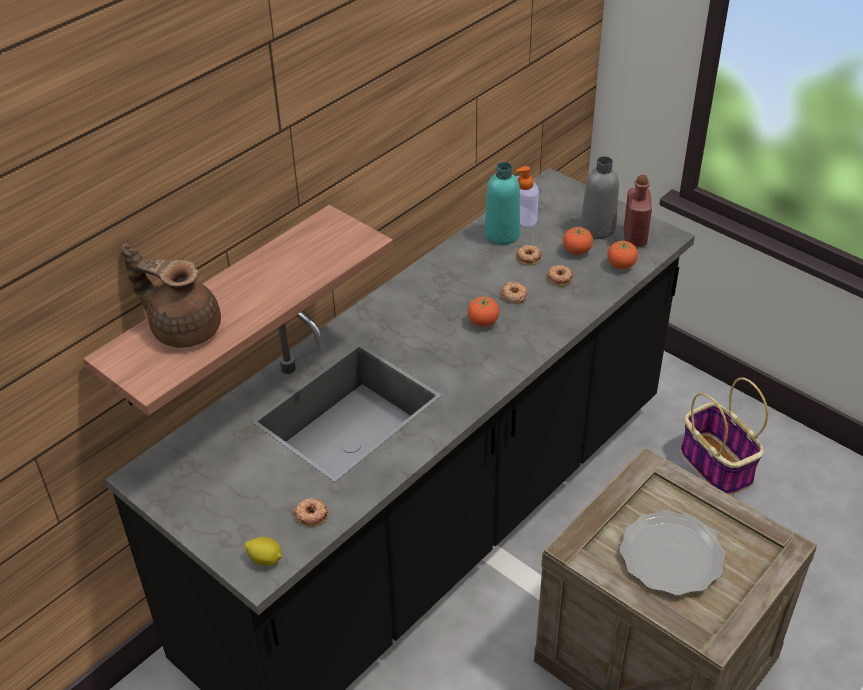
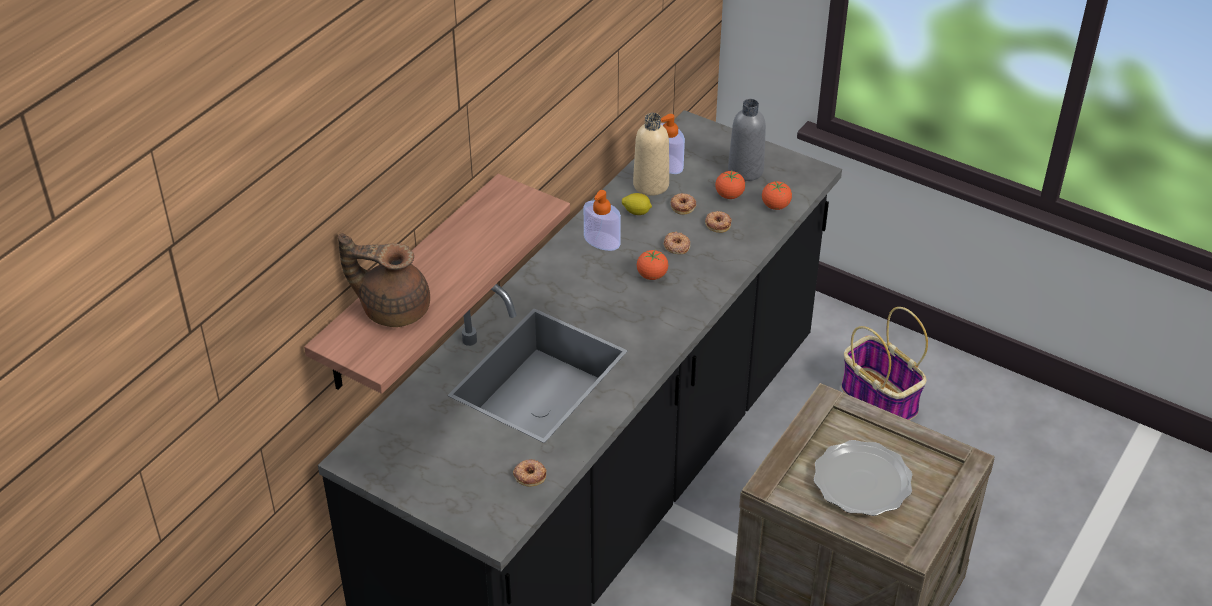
camera: 10 degrees left, 0 degrees up
(265, 559) = (497, 520): lemon -> lemon (636, 212)
(441, 284) = (602, 241): none -> soap dispenser
(501, 235) = (651, 185): turquoise bottle -> beige bottle
(634, 237) = (783, 176): red bottle -> none

